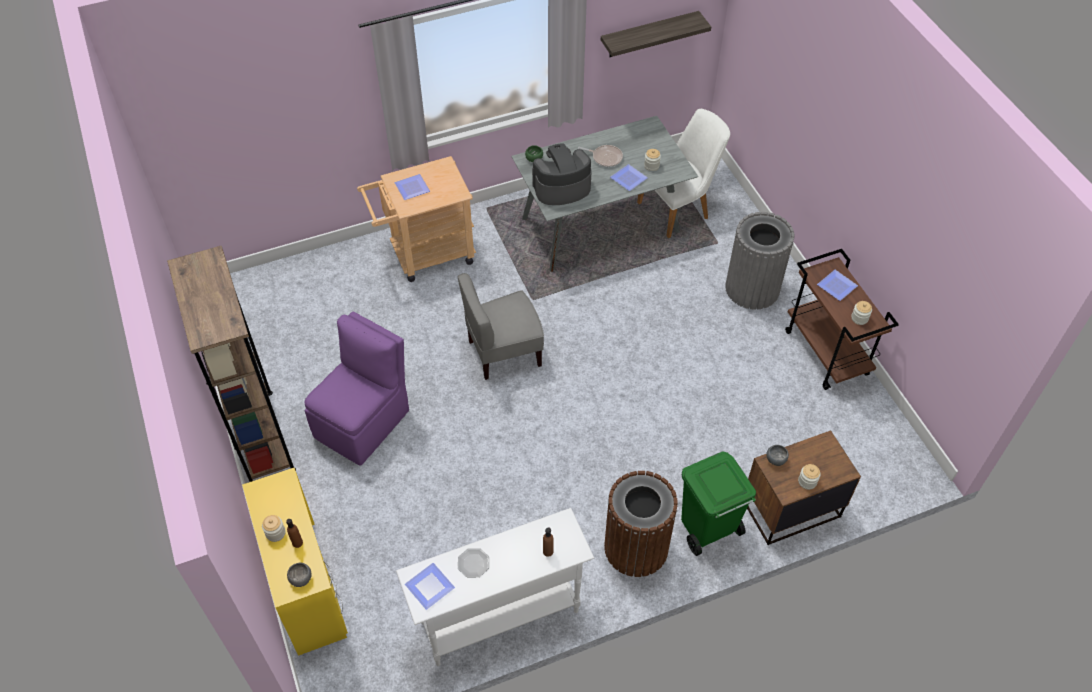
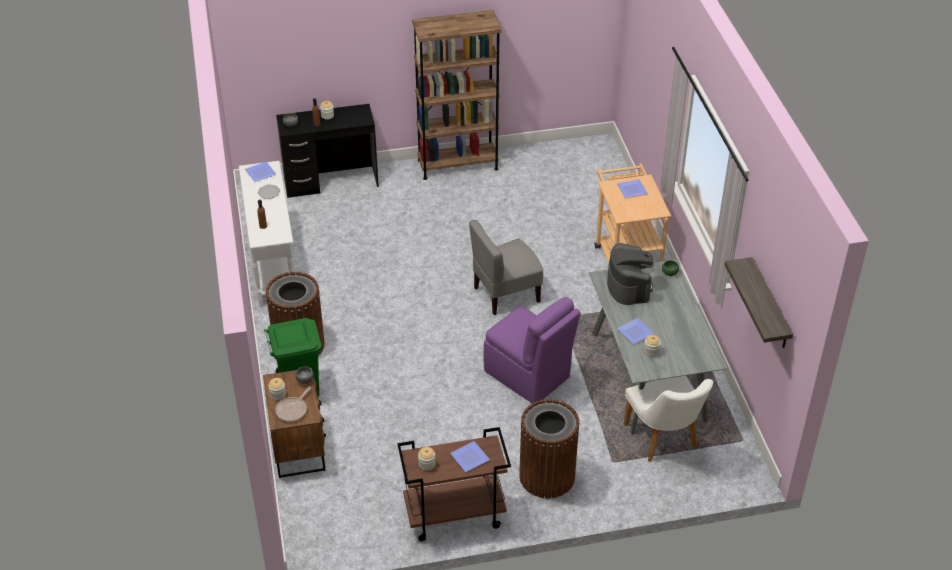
camera: 100 degrees right, 10 degrees down
(305, 586) = (331, 181): yellow desk -> black desk
(364, 422) = (457, 213): purple chair -> purple chair (528, 375)
(504, 352) = (506, 294): grey chair -> grey chair turned 105 degrees counterclockwise
(605, 157) = (666, 320): frying pan -> frying pan (293, 410)
(752, 288) = (547, 476): grey trash can -> brown trash can

